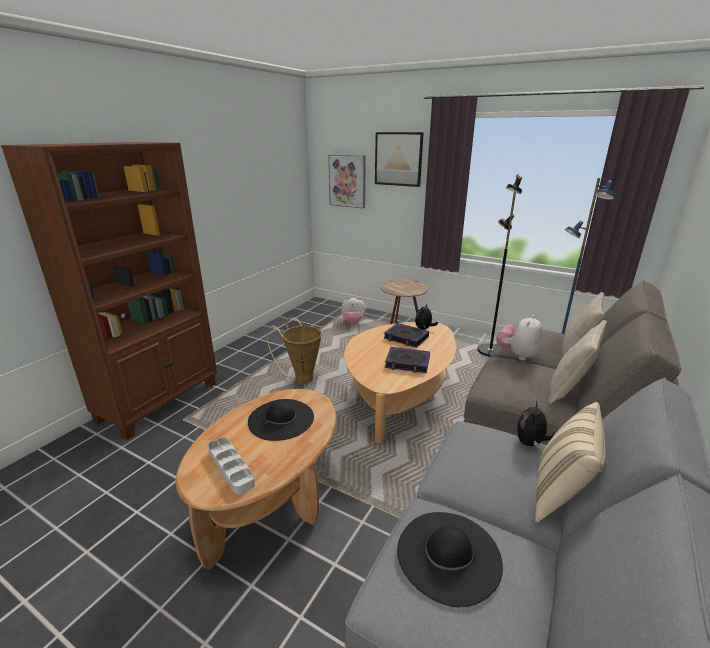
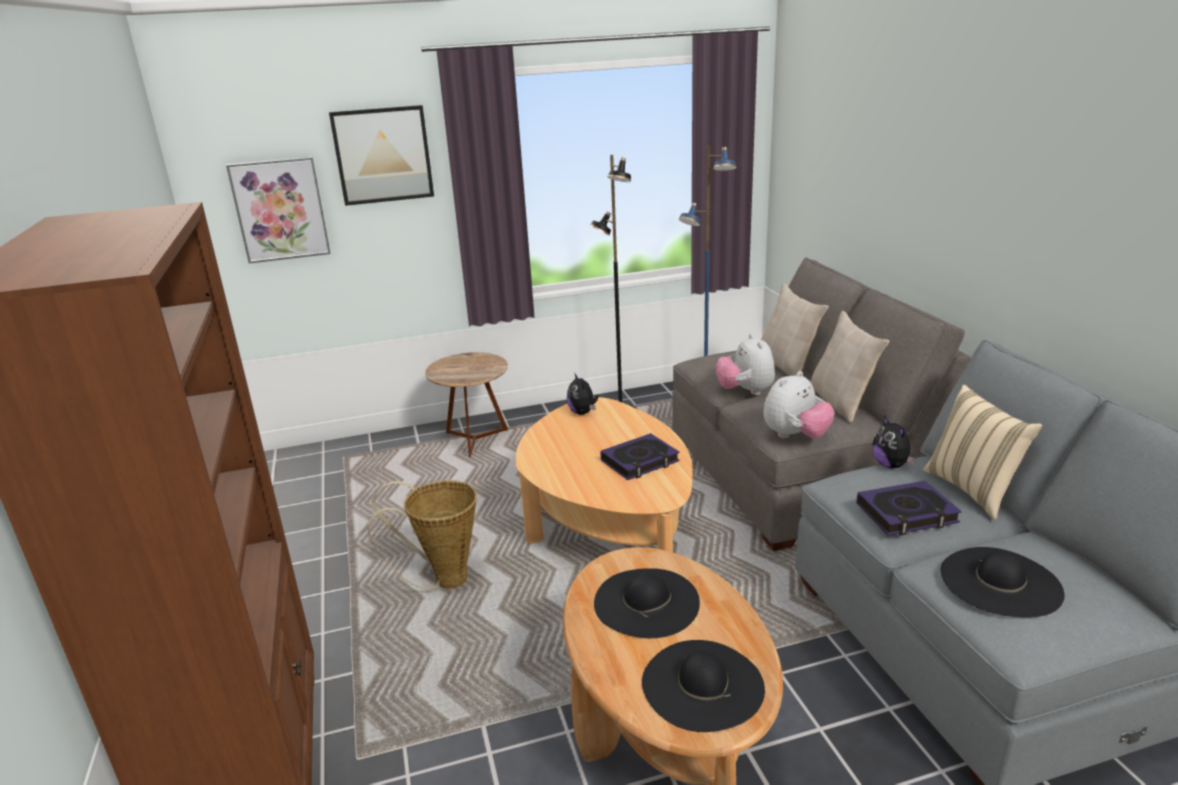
camera: 45 degrees left, 0 degrees up
(231, 467) = (702, 684): grey tray -> black hat
(353, 322) = (386, 464): plush toy -> plush toy (795, 436)
(406, 338) = (583, 434): book -> book (906, 514)

